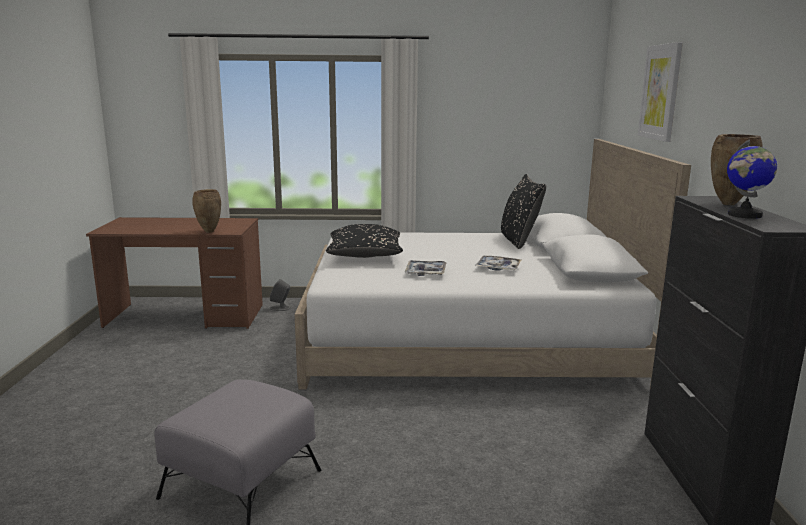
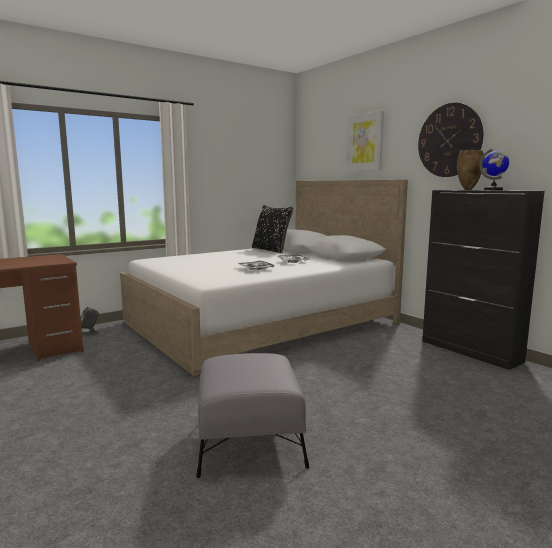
camera: 35 degrees left, 5 degrees down
(208, 232) = (39, 264): brown vase -> none
(365, 256) = (192, 267): black pillow -> none
(741, 108) = (449, 140): none -> wall clock

